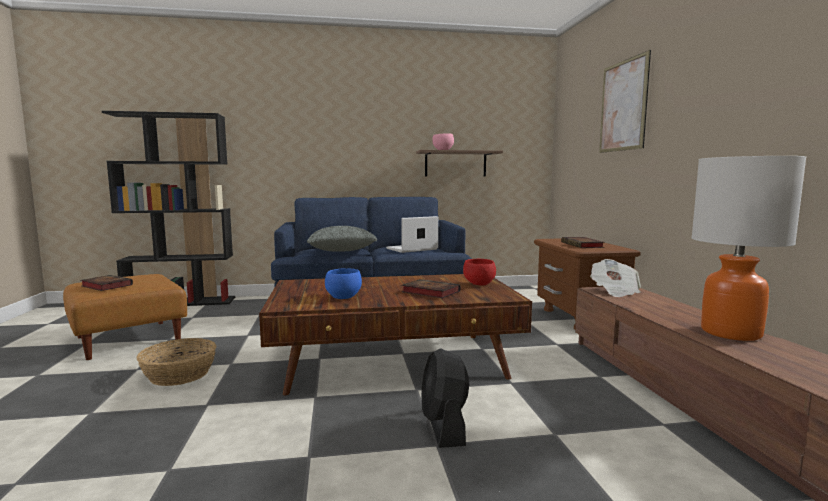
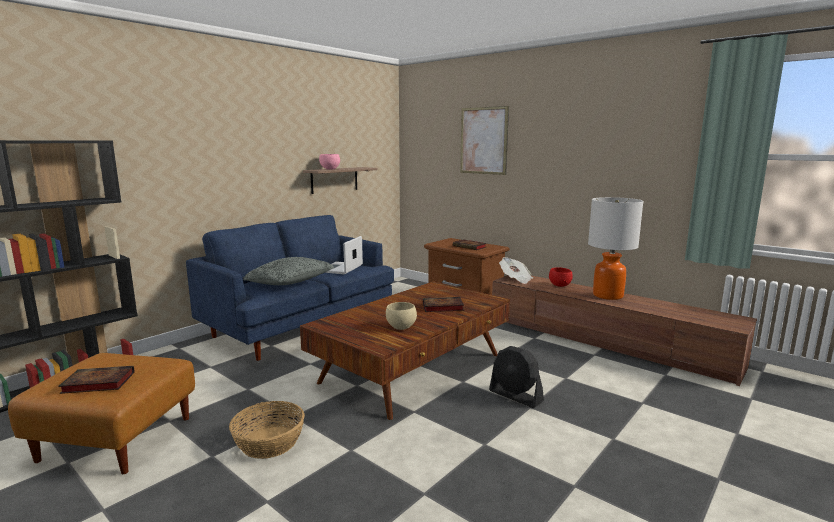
camera: 40 degrees left, 5 degrees up
(342, 297) = (400, 327): blue bowl -> beige bowl
(480, 284) = (454, 293): red bowl -> red bowl (560, 285)

